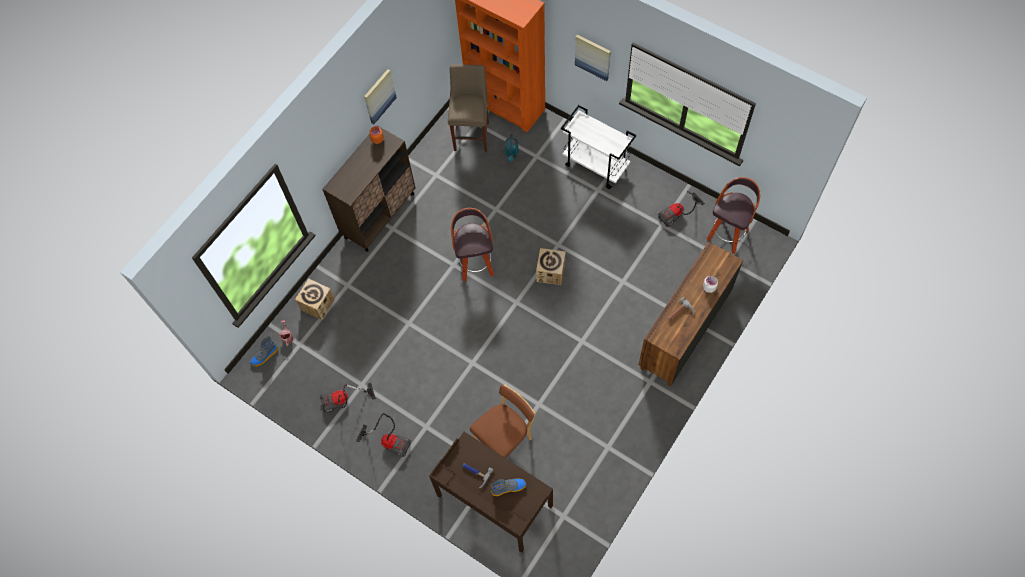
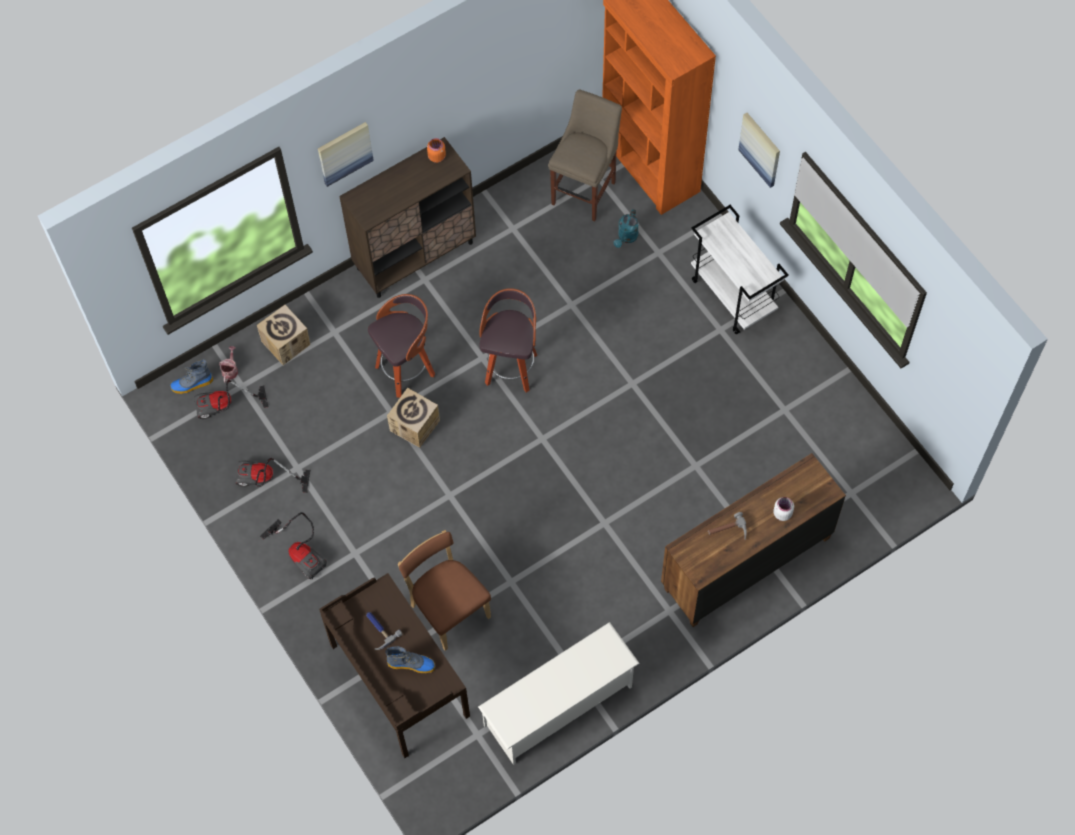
camera: 20 degrees right, 0 degrees up
(379, 96) = (457, 101): picture -> picture (344, 153)
(505, 438) = (448, 608): brown chair -> brown chair turned 105 degrees counterclockwise
(550, 272) = (605, 416): cardboard box -> cardboard box (415, 425)
(608, 474) = (559, 706): none -> white shoe rack
(678, 214) = (813, 404): vacuum cleaner -> vacuum cleaner (225, 407)
(727, 234) = (868, 457): stool -> stool (406, 370)

